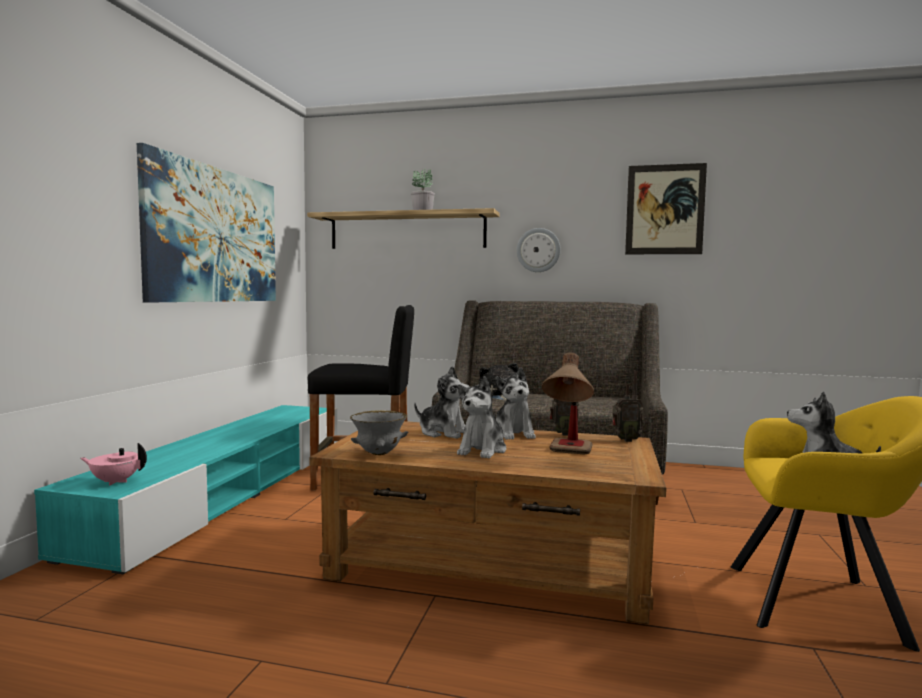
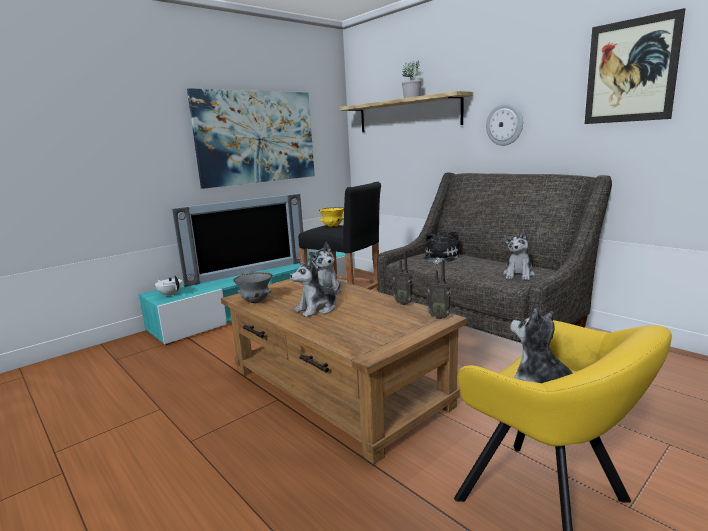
camera: 35 degrees right, 10 degrees up
(115, 481) = (170, 294): pink teapot -> white teapot
(206, 439) = (246, 271): none -> television
(349, 364) = (333, 227): none -> yellow bowl
(514, 433) = (368, 297): plush toy -> plush toy (518, 275)
(569, 454) = (364, 323): table lamp -> none

